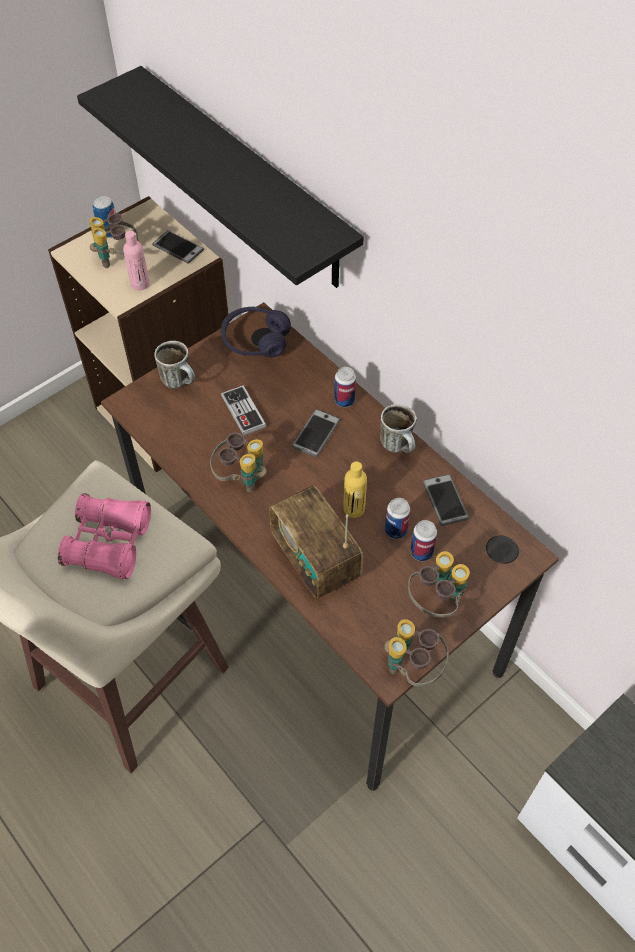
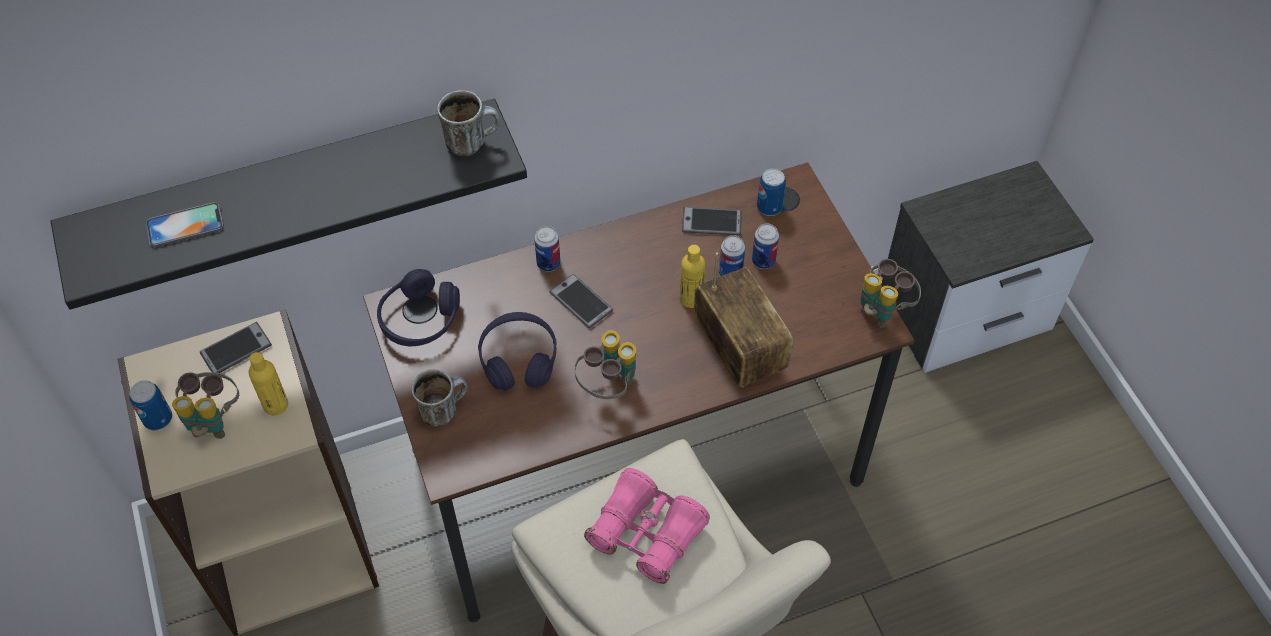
camera: 70 degrees left, 0 degrees up
(140, 284) = (275, 405): pink bottle -> yellow bottle
(160, 122) = (185, 225): none -> phone
(243, 411) = (518, 359): game controller -> purple headphones
(315, 560) = (739, 349): radio -> radio turned 105 degrees counterclockwise
(399, 446) = (631, 236): mug -> mug (472, 142)
(436, 601) = (821, 267): binoculars -> none
(485, 540) = (769, 207): none -> can

